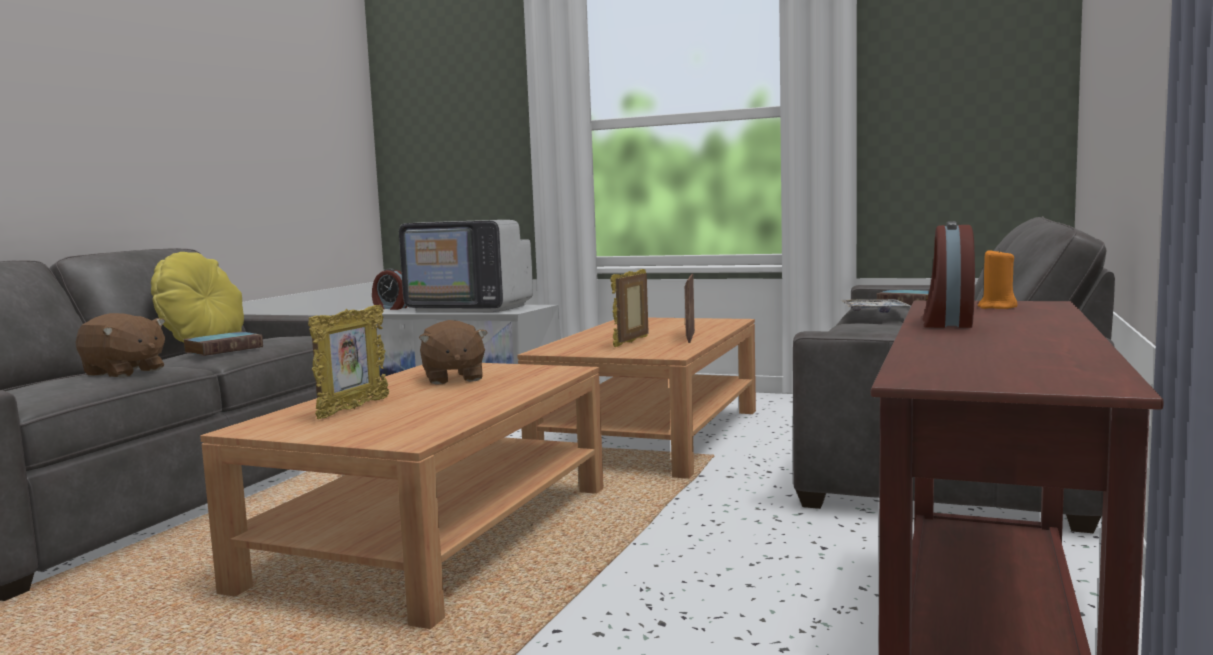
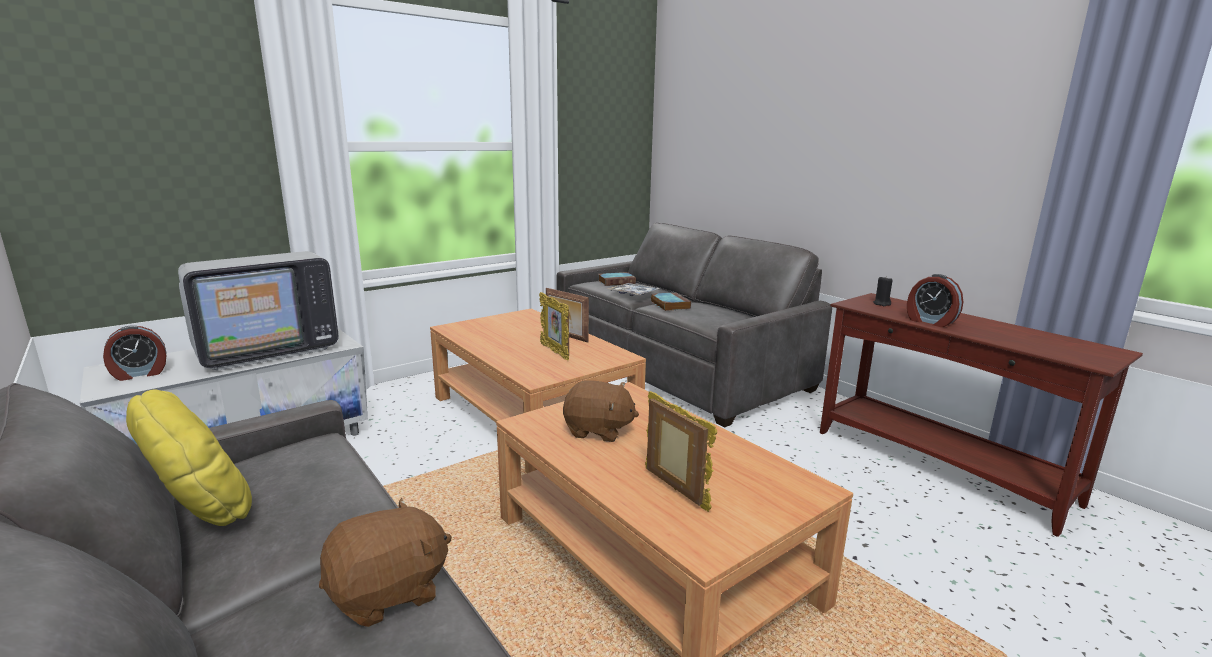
camera: 60 degrees left, 10 degrees up
(224, 349) = (333, 503): book -> book (669, 304)
(997, 307) = (882, 304): orange candle -> black candle

